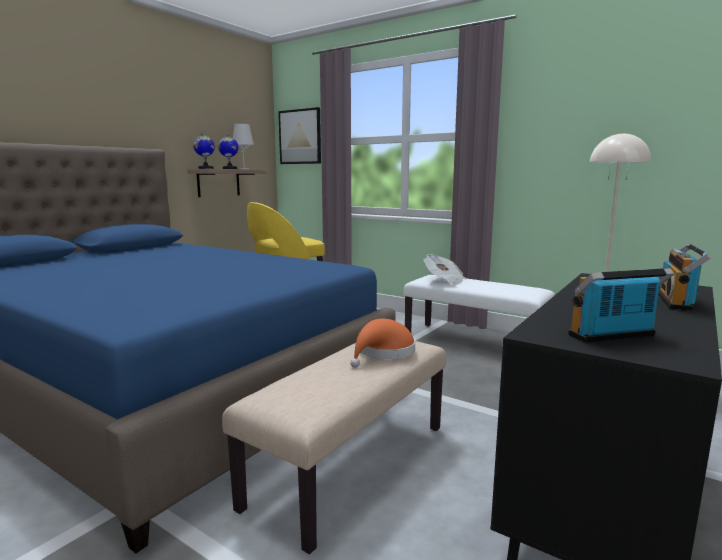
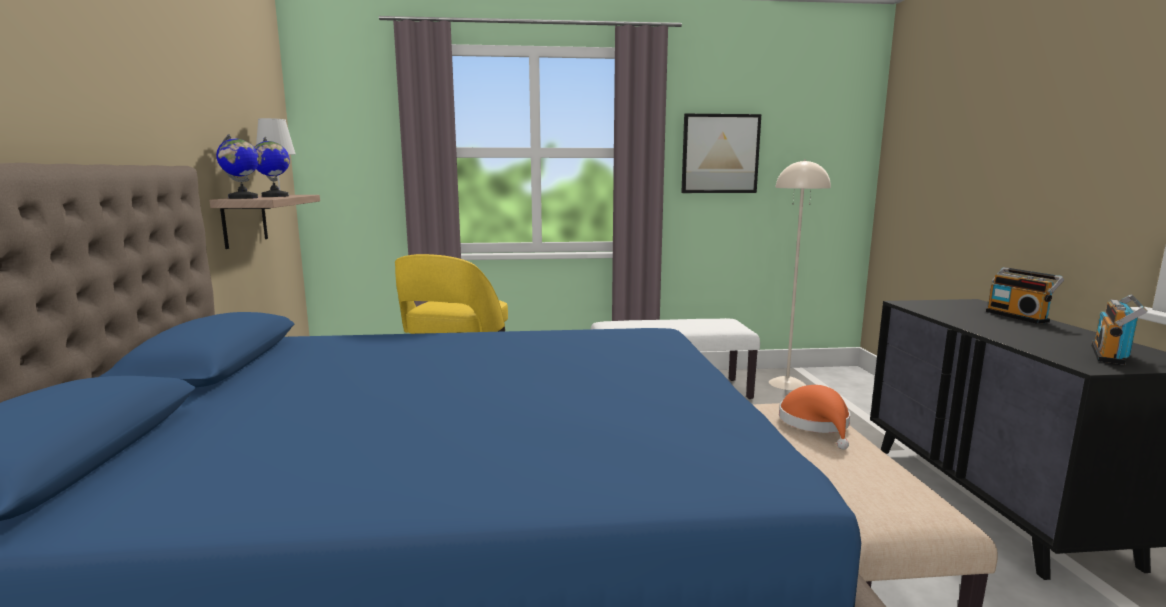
camera: 40 degrees left, 0 degrees up
(300, 137) = (347, 141): picture -> picture (720, 154)
(444, 280) = (638, 327): newspaper -> none

